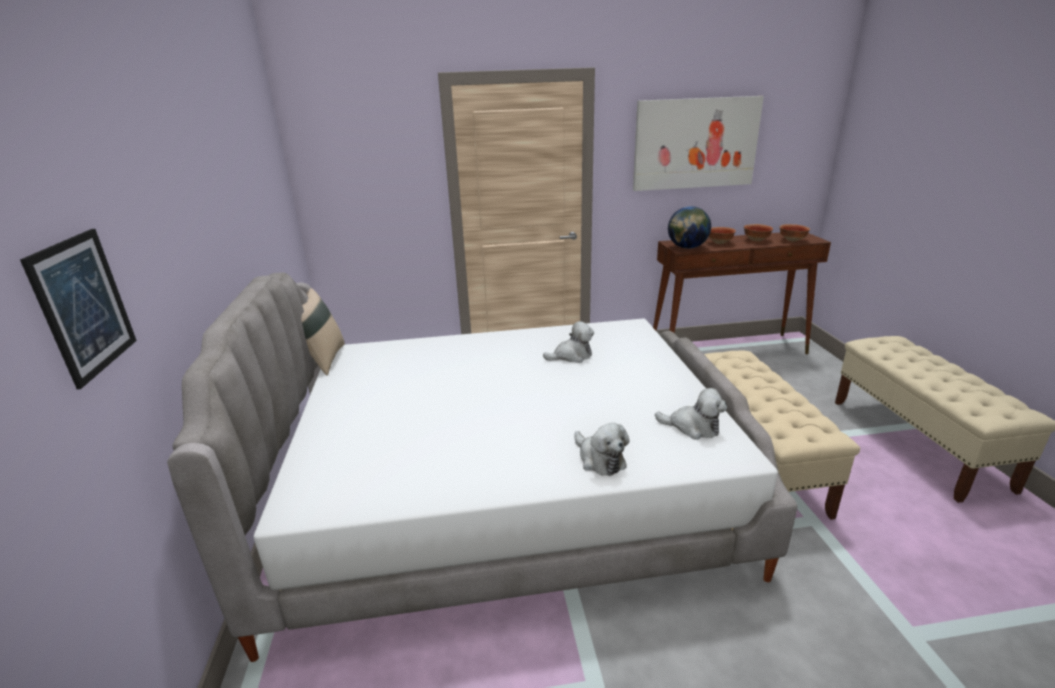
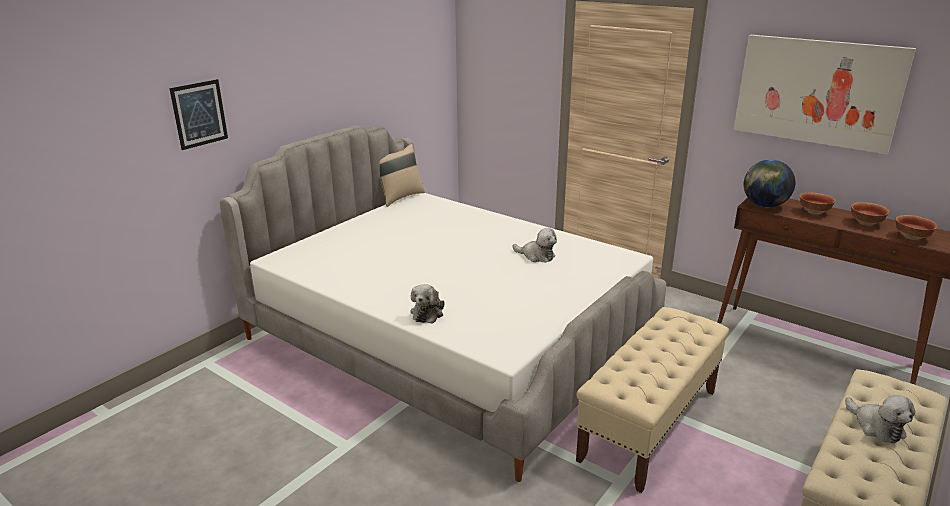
camera: 45 degrees right, 0 degrees up
(693, 427) = (515, 328): plush toy -> plush toy (876, 426)

